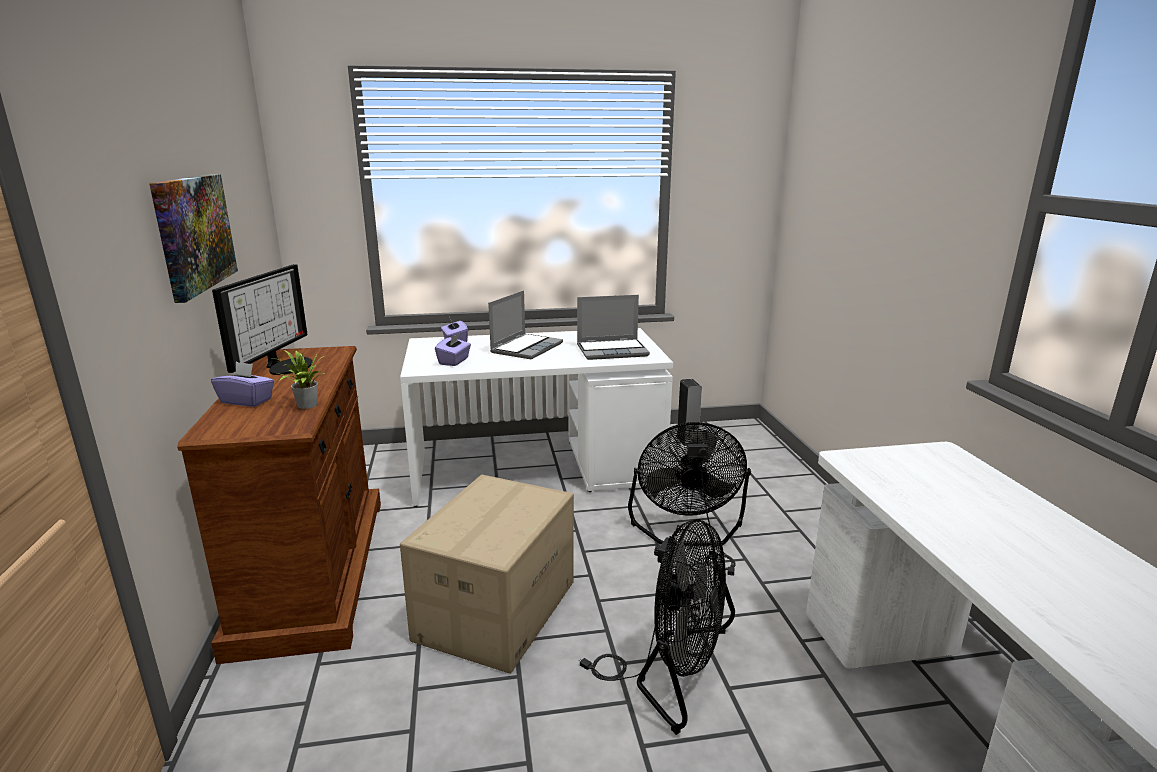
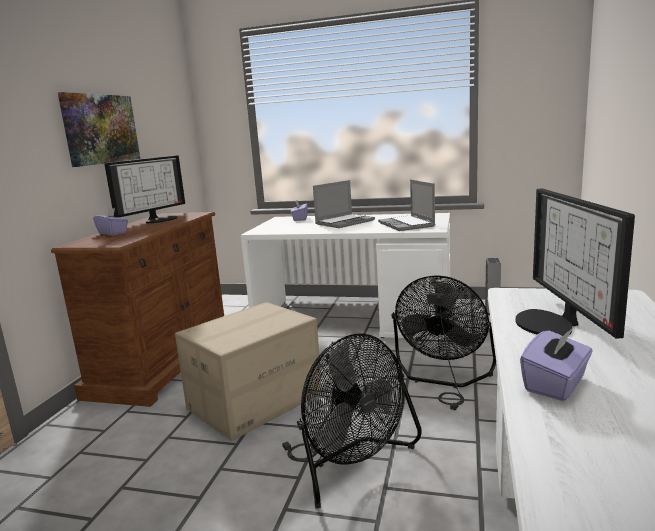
camera: 25 degrees right, 5 degrees down
(305, 406) = (138, 236): potted plant -> none
(454, 361) = (285, 228): purple tissue box -> purple tissue box (556, 384)
(613, 350) = (407, 224): laptop -> laptop turned 60 degrees clockwise
(926, 496) = (552, 323): none -> monitor

